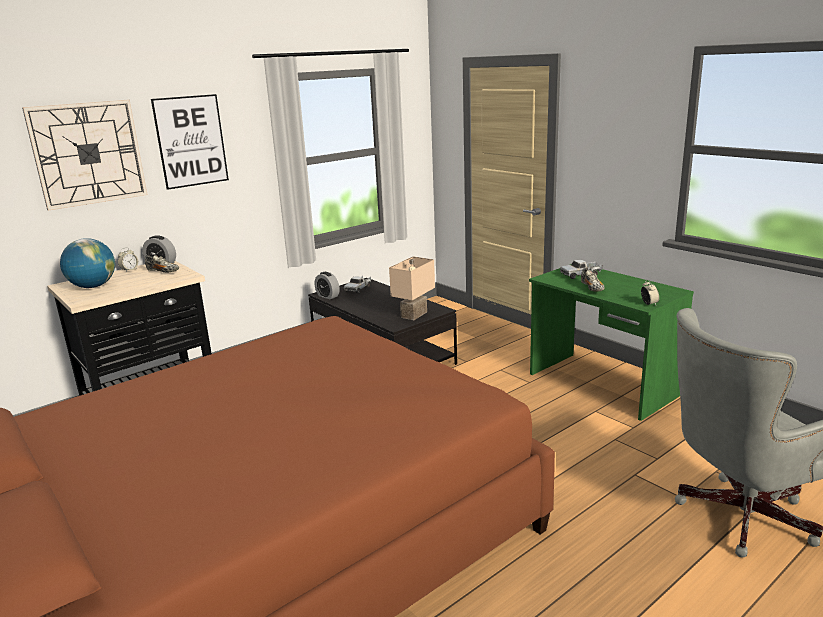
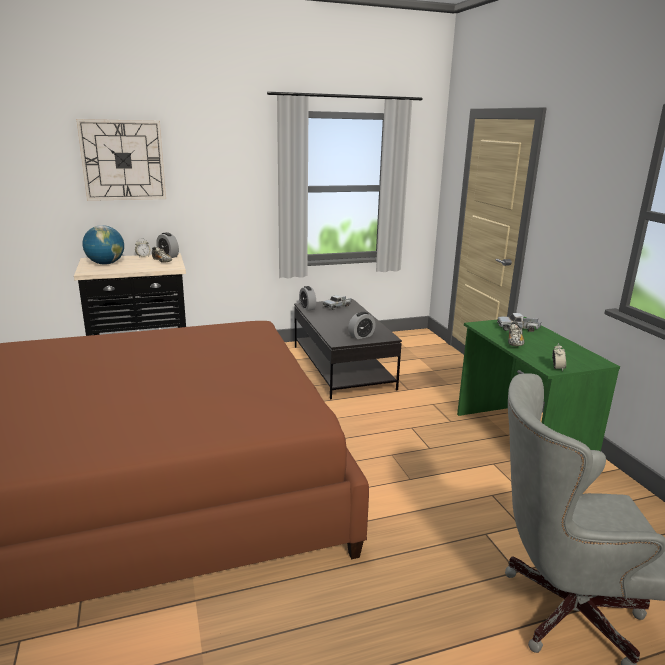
camera: 20 degrees right, 0 degrees up
(191, 141) = (208, 160): picture -> none
(413, 314) = (361, 336): beige table lamp -> alarm clock

